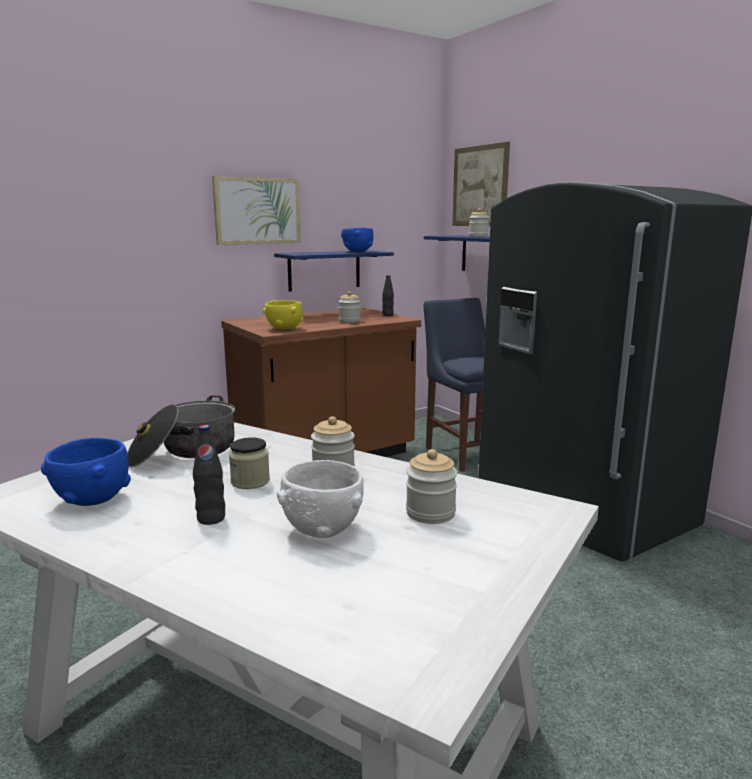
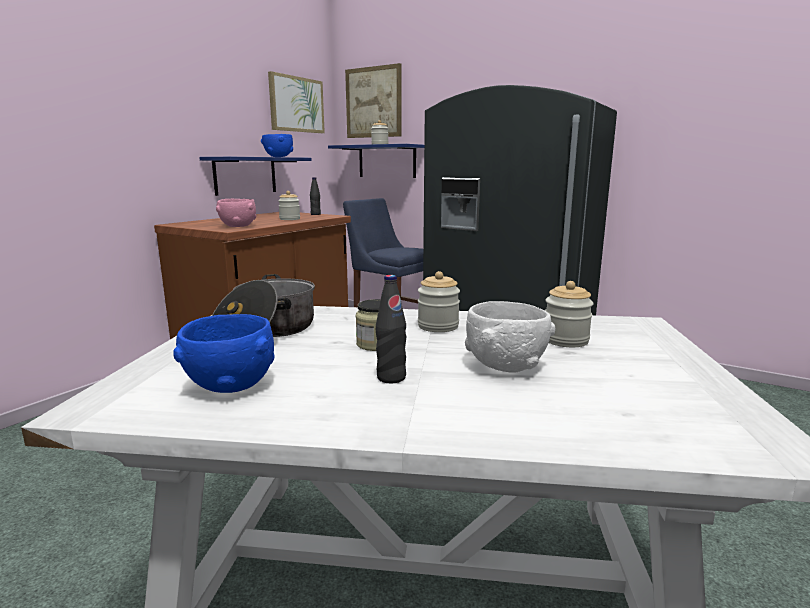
camera: 25 degrees left, 0 degrees up
(257, 211) = (180, 112): picture -> picture (296, 104)
(284, 329) = (238, 226): yellow bowl -> pink bowl

